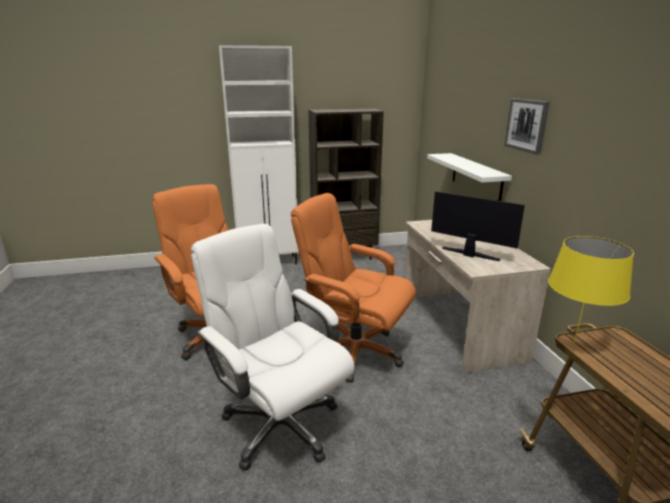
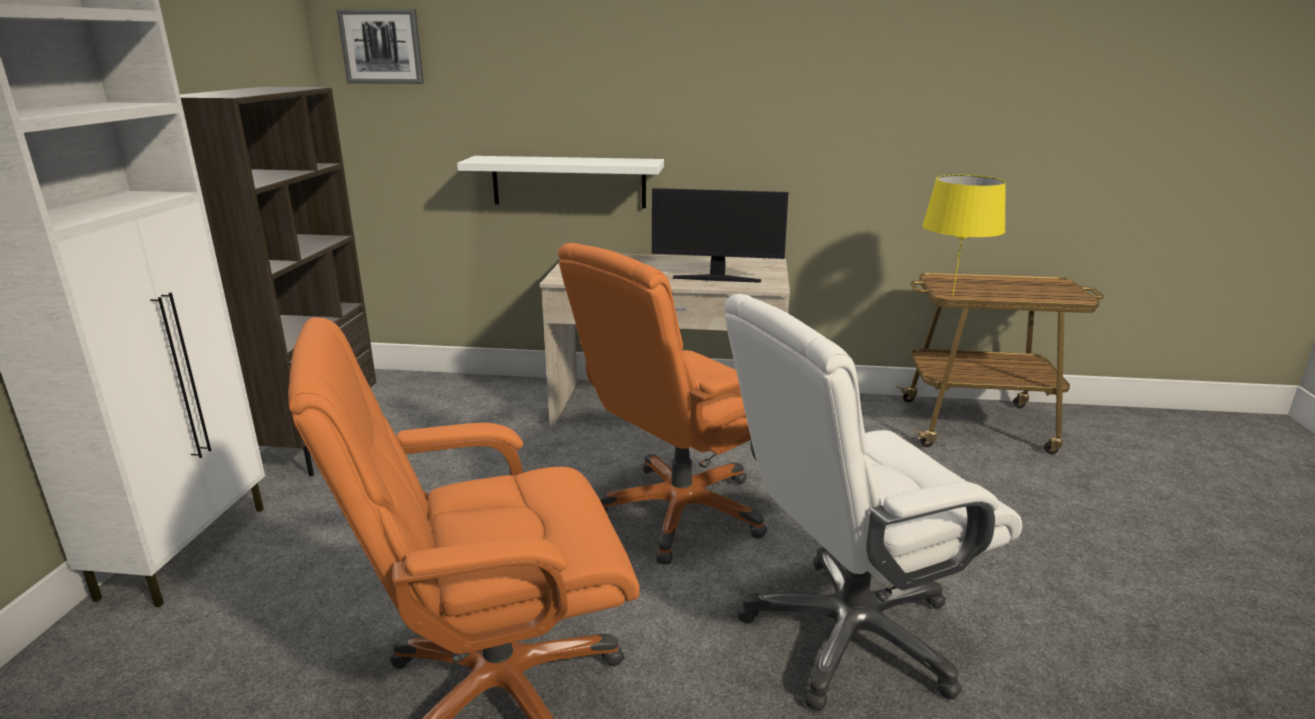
camera: 70 degrees left, 0 degrees up
(469, 254) = (717, 278): monitor -> monitor turned 135 degrees counterclockwise
(526, 125) = (680, 79): picture -> picture (382, 46)

